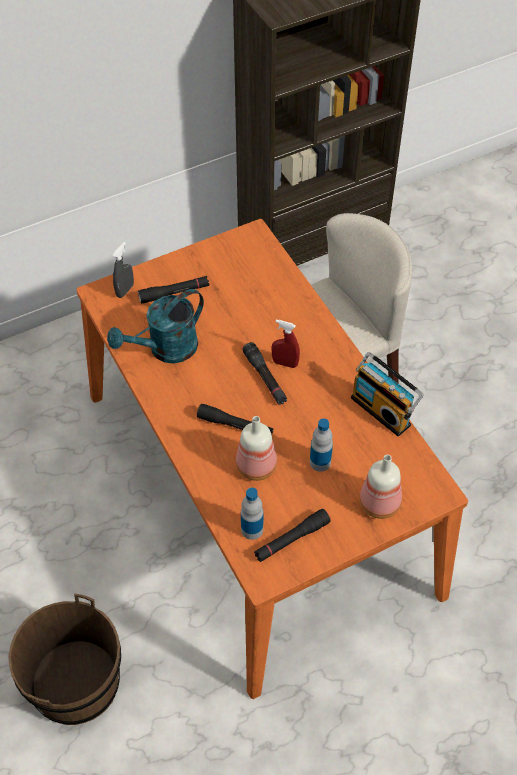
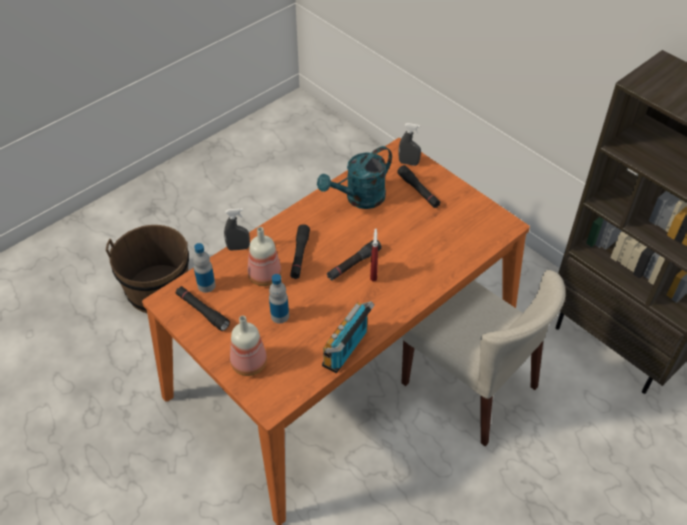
camera: 75 degrees right, 5 degrees down
(165, 350) = (359, 199): turquoise watering can -> turquoise watering can turned 75 degrees counterclockwise
(201, 486) = (238, 248): none -> grey spray bottle

